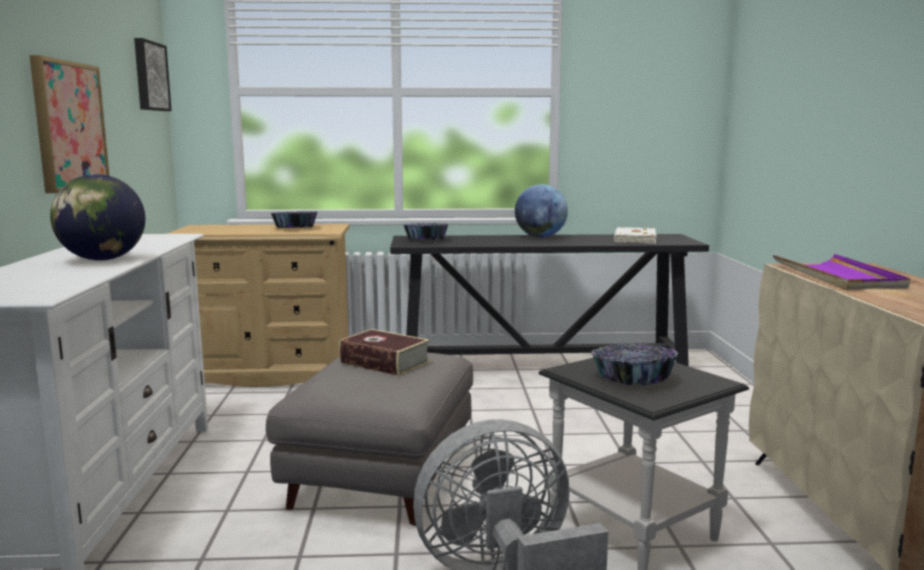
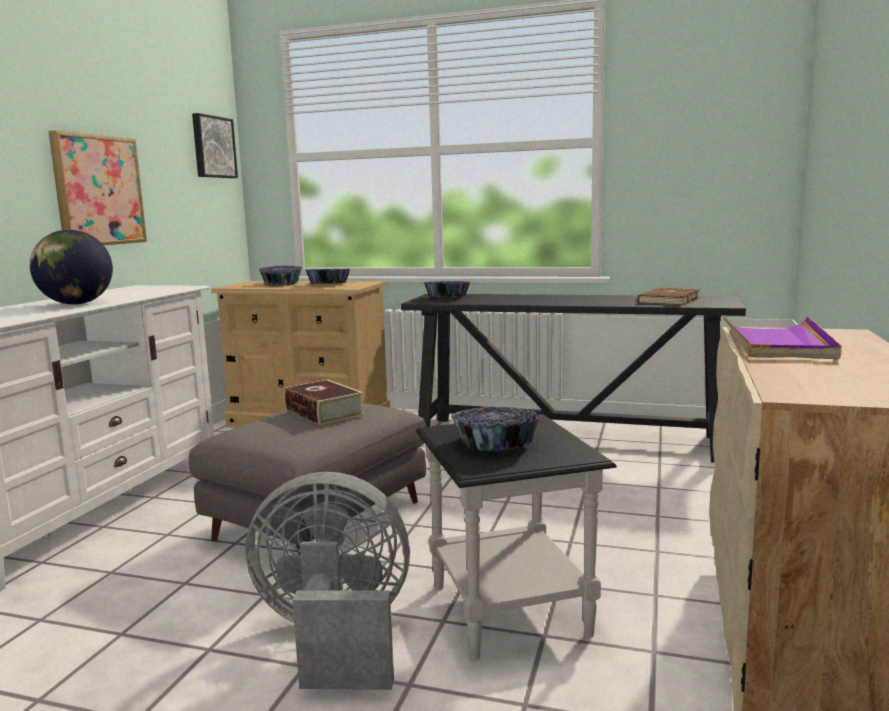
camera: 20 degrees right, 0 degrees up
(236, 228) = (281, 283): none -> bowl
(540, 237) = (568, 297): globe -> none
(633, 239) = (667, 300): white book -> brown book

